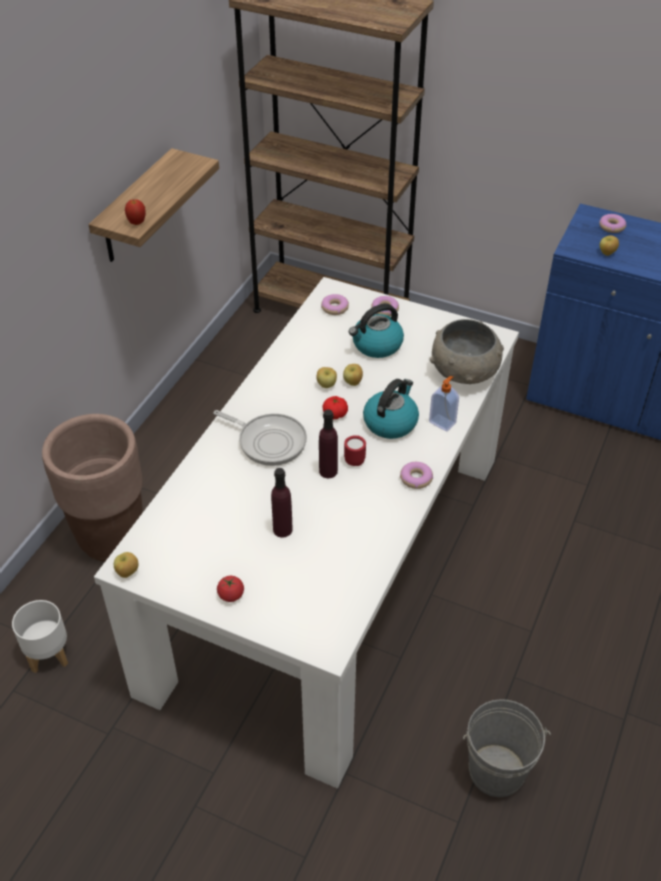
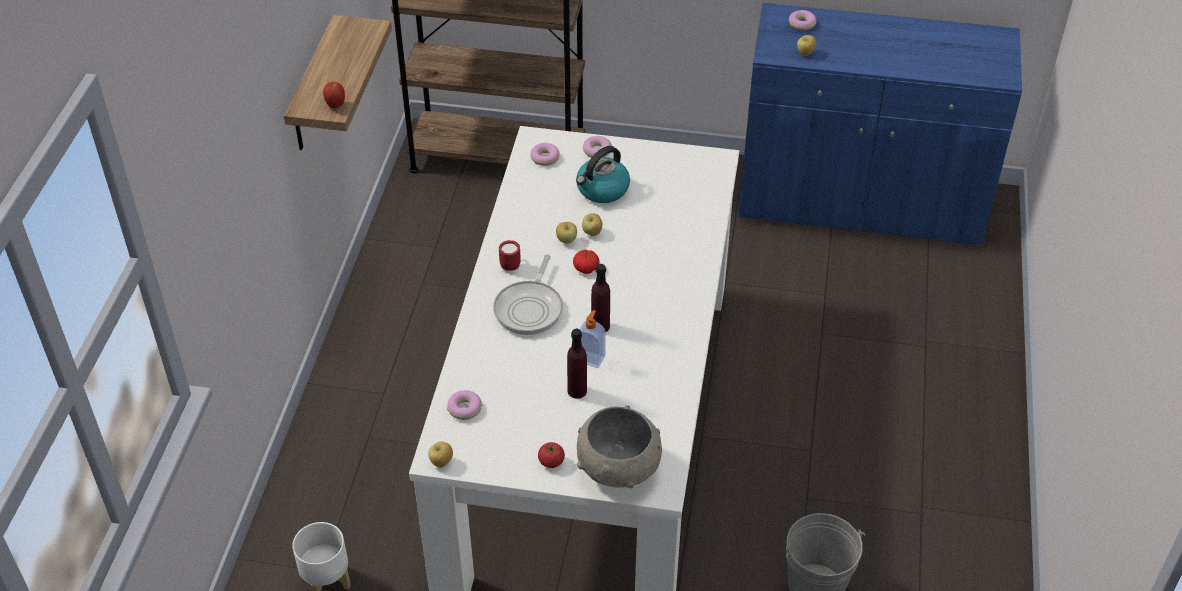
camera: 15 degrees left, 0 degrees up
(111, 539) = (347, 450): brown planter -> none
(269, 441) = (530, 308): frying pan -> frying pan turned 90 degrees clockwise
(355, 459) = (622, 309): red mug -> red mug (510, 264)
(390, 422) = (644, 266): kettle -> none
(416, 478) = (688, 316): donut -> donut (464, 408)
(442, 422) = (695, 256): soap dispenser -> soap dispenser (591, 358)
(464, 373) = (699, 203): grey bowl -> grey bowl (618, 468)

